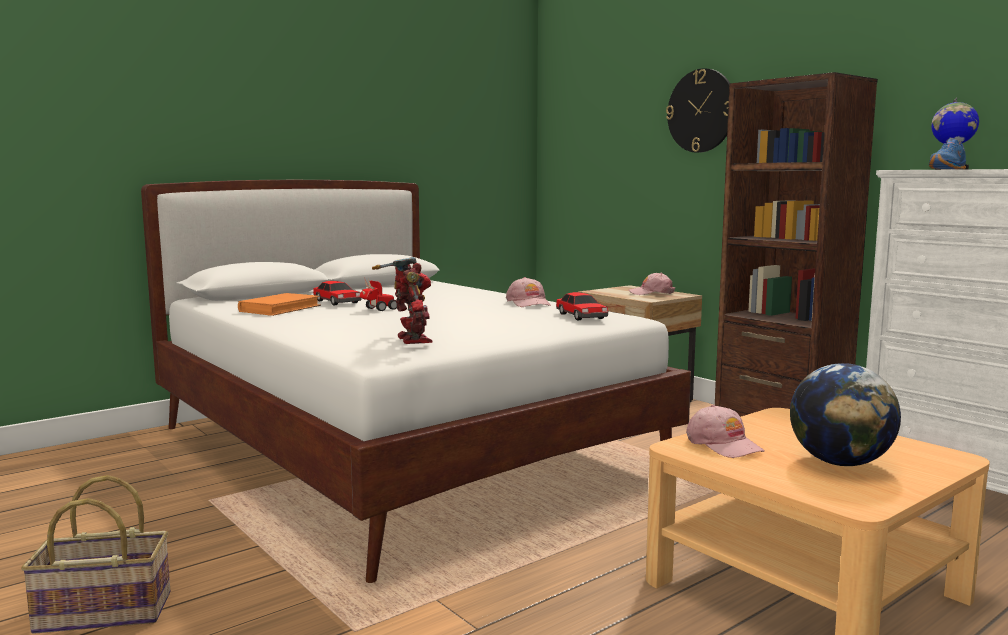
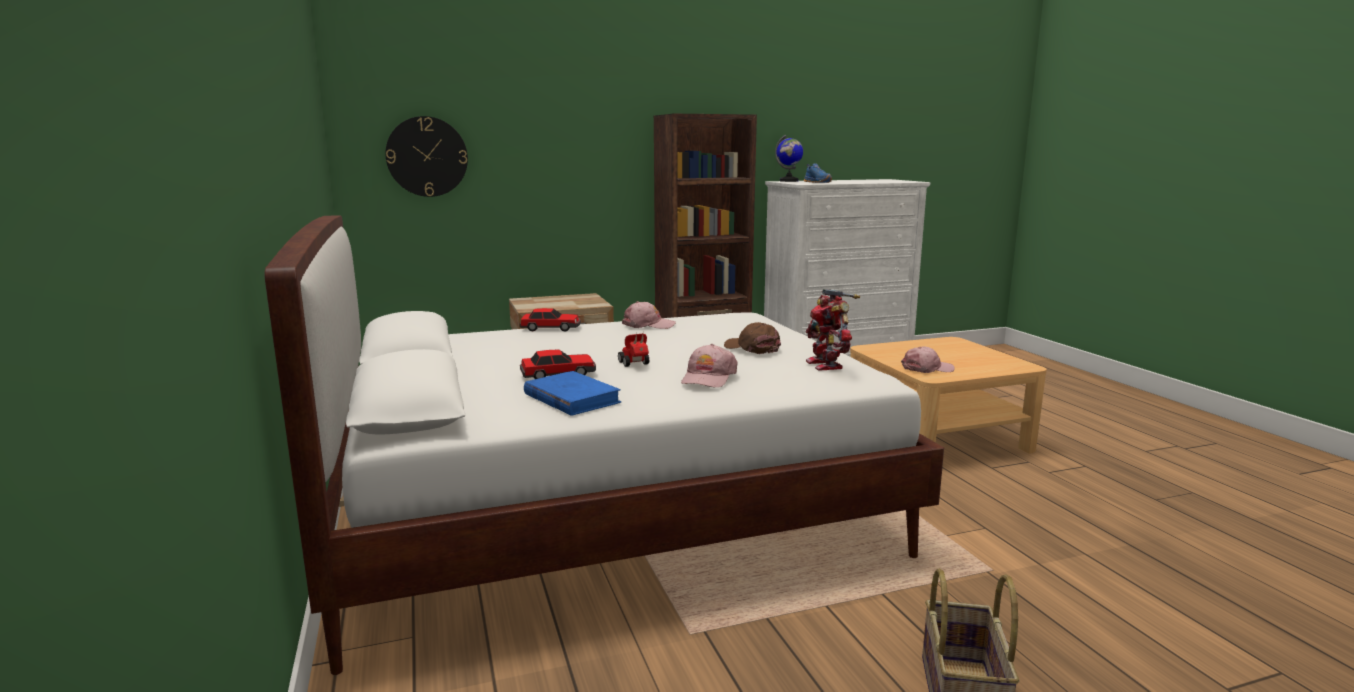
camera: 70 degrees left, 5 degrees up
(280, 309) = (571, 398): orange book -> blue book
(411, 340) = (827, 364): toy robot -> toy robot turned 105 degrees counterclockwise
(466, 325) = (752, 348): none -> brown cap
(581, 316) = (736, 321): toy car -> toy car (551, 328)
(651, 293) = (566, 300): pink cap -> pink cap (708, 378)
(701, 111) = (575, 128): wall clock -> wall clock (427, 156)
(840, 463) = (961, 356): globe -> none

